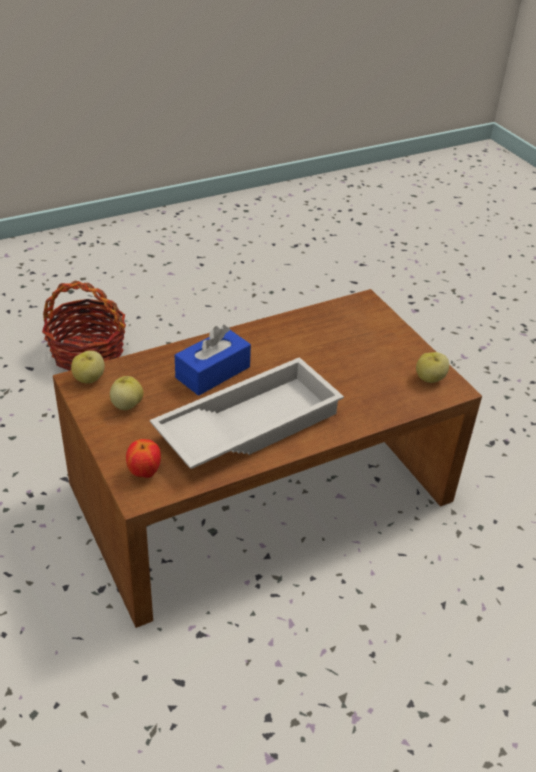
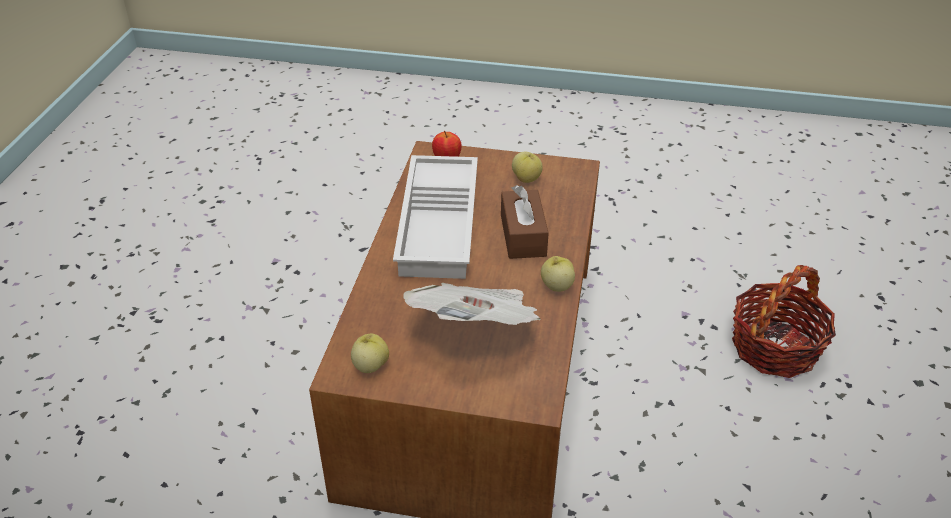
camera: 130 degrees right, 0 degrees up
(89, 379) = (576, 173): apple -> apple (556, 286)
(213, 372) = (523, 235): blue tissue box -> brown tissue box
(338, 349) = (477, 328): none -> newspaper

